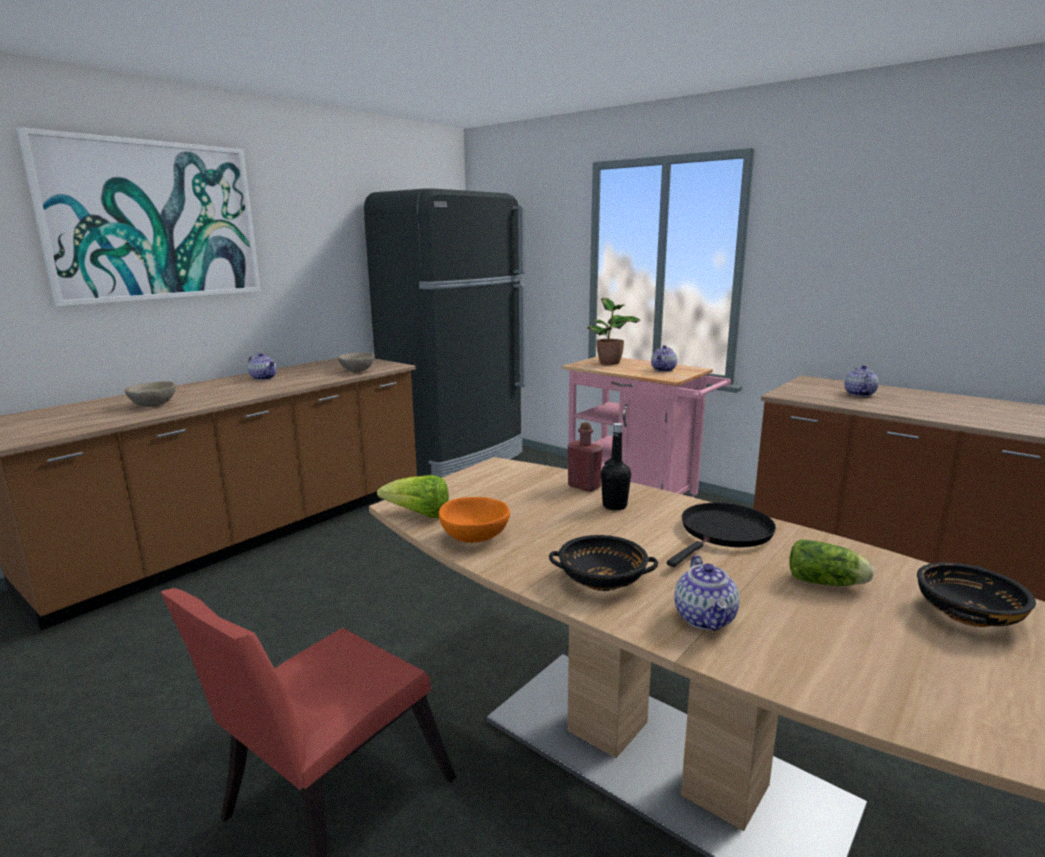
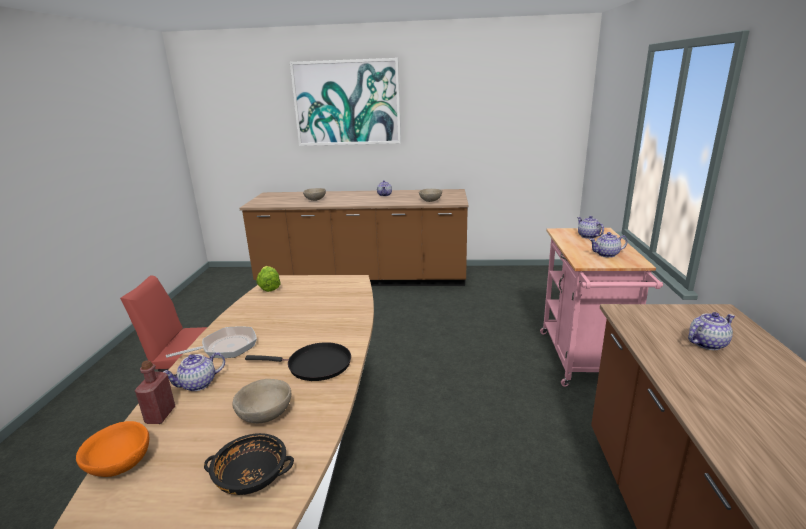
camera: 55 degrees right, 5 degrees up
(456, 459) = (525, 279): black fridge -> none
(474, 538) = (252, 306): orange bowl -> orange bowl (119, 465)
(584, 486) = (348, 308): red bottle -> red bottle (160, 415)
(601, 580) = (225, 347): black bowl -> frying pan
(610, 363) = (588, 236): potted plant -> teapot
(614, 506) = (326, 324): black bottle -> none
(828, 583) = (265, 414): lettuce -> beige bowl

